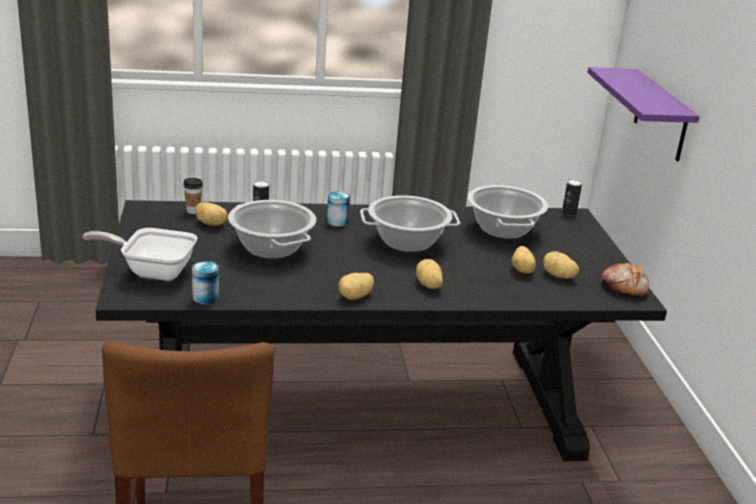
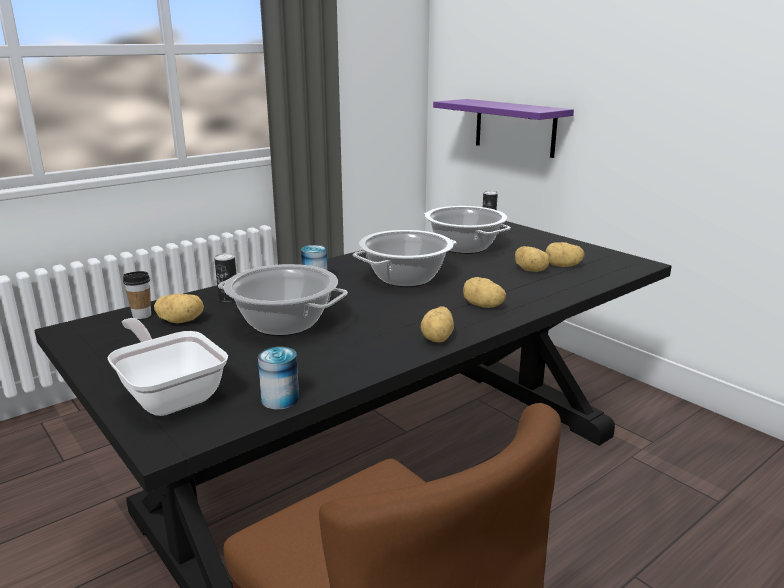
camera: 30 degrees left, 5 degrees down
(152, 271) = (170, 394): frying pan -> frying pan turned 75 degrees clockwise
(624, 287) = (618, 259): bread -> none

